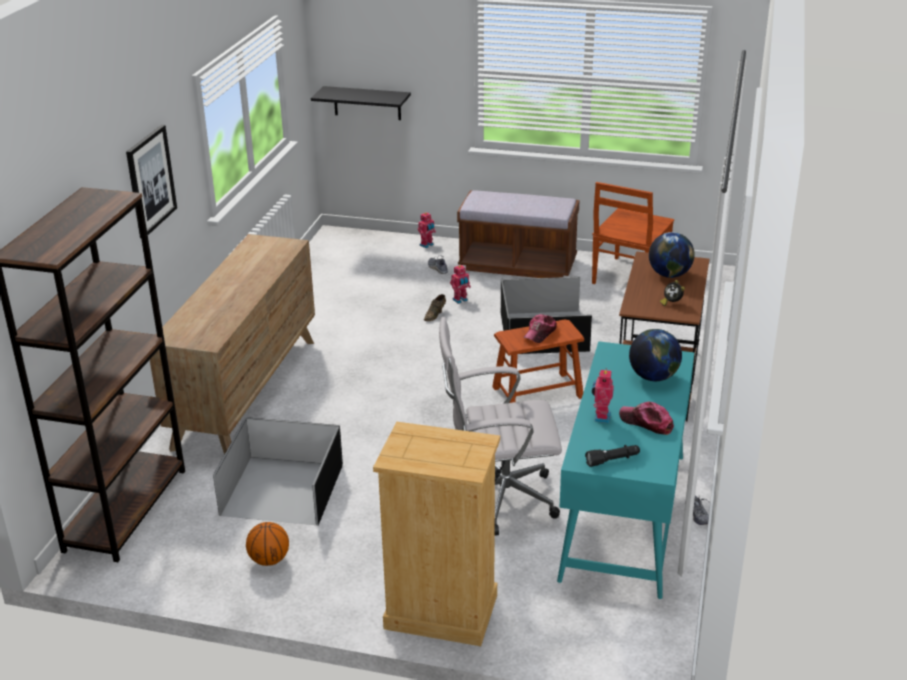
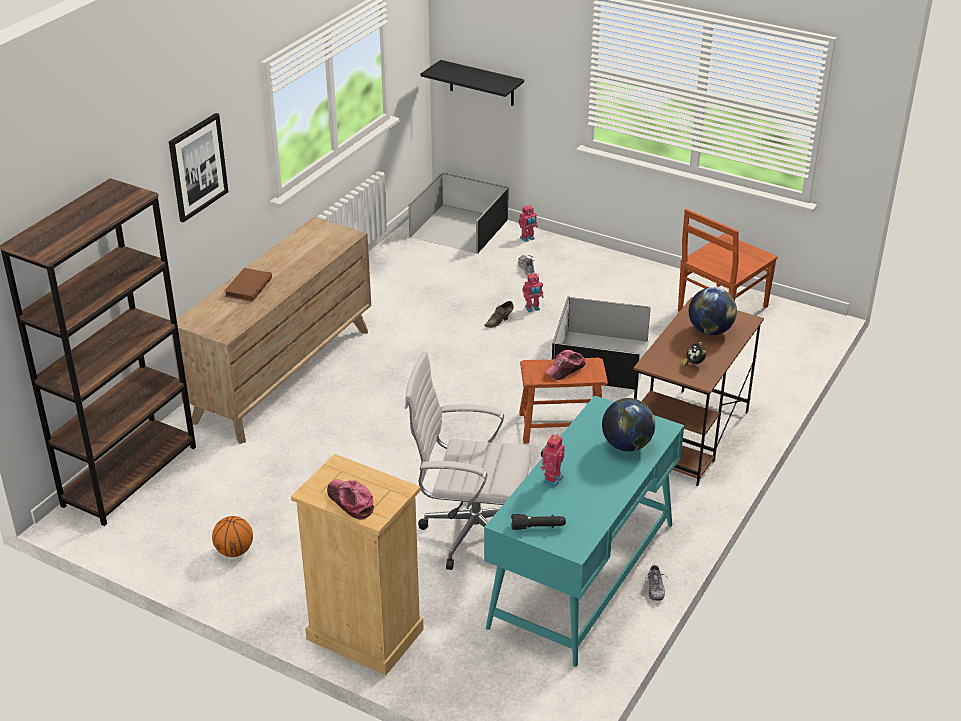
camera: 15 degrees right, 5 degrees up
(212, 300) = (247, 287): none -> brown book
(281, 489) = (273, 483): black storage box -> black storage box (458, 228)
(517, 265) = (610, 277): brown bench -> none
(646, 422) = (592, 493): cap -> cap (350, 502)

